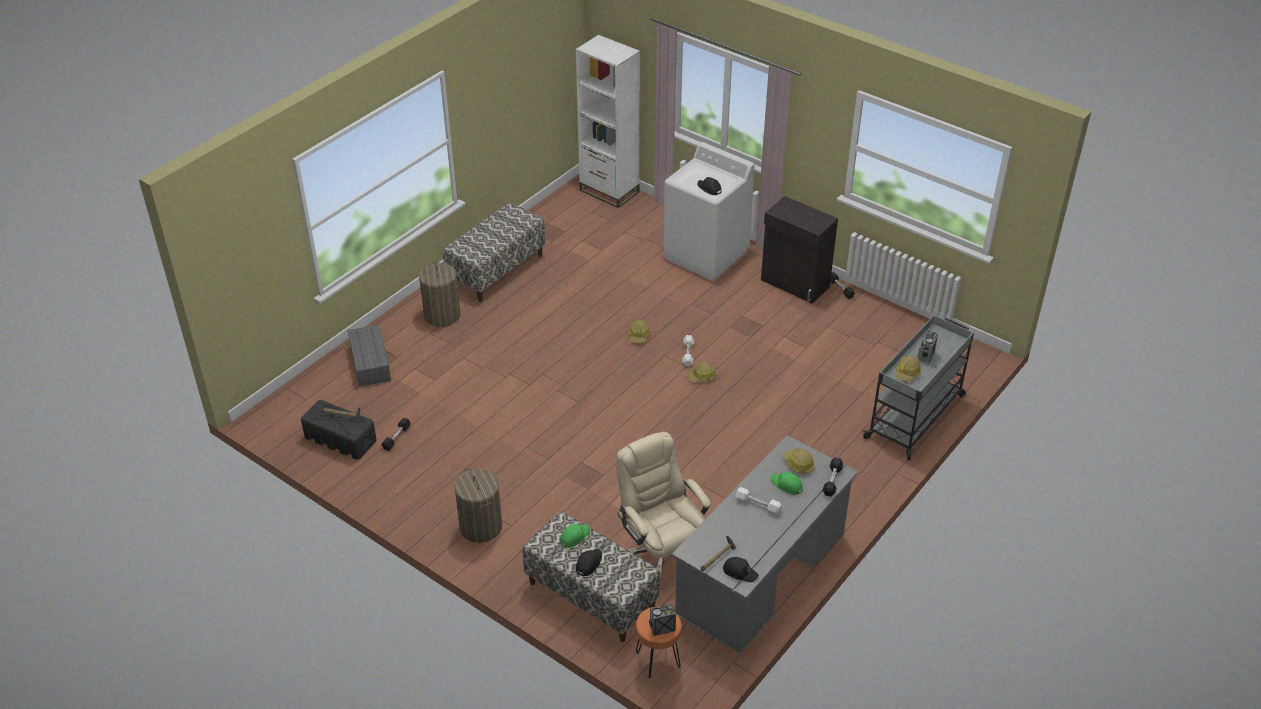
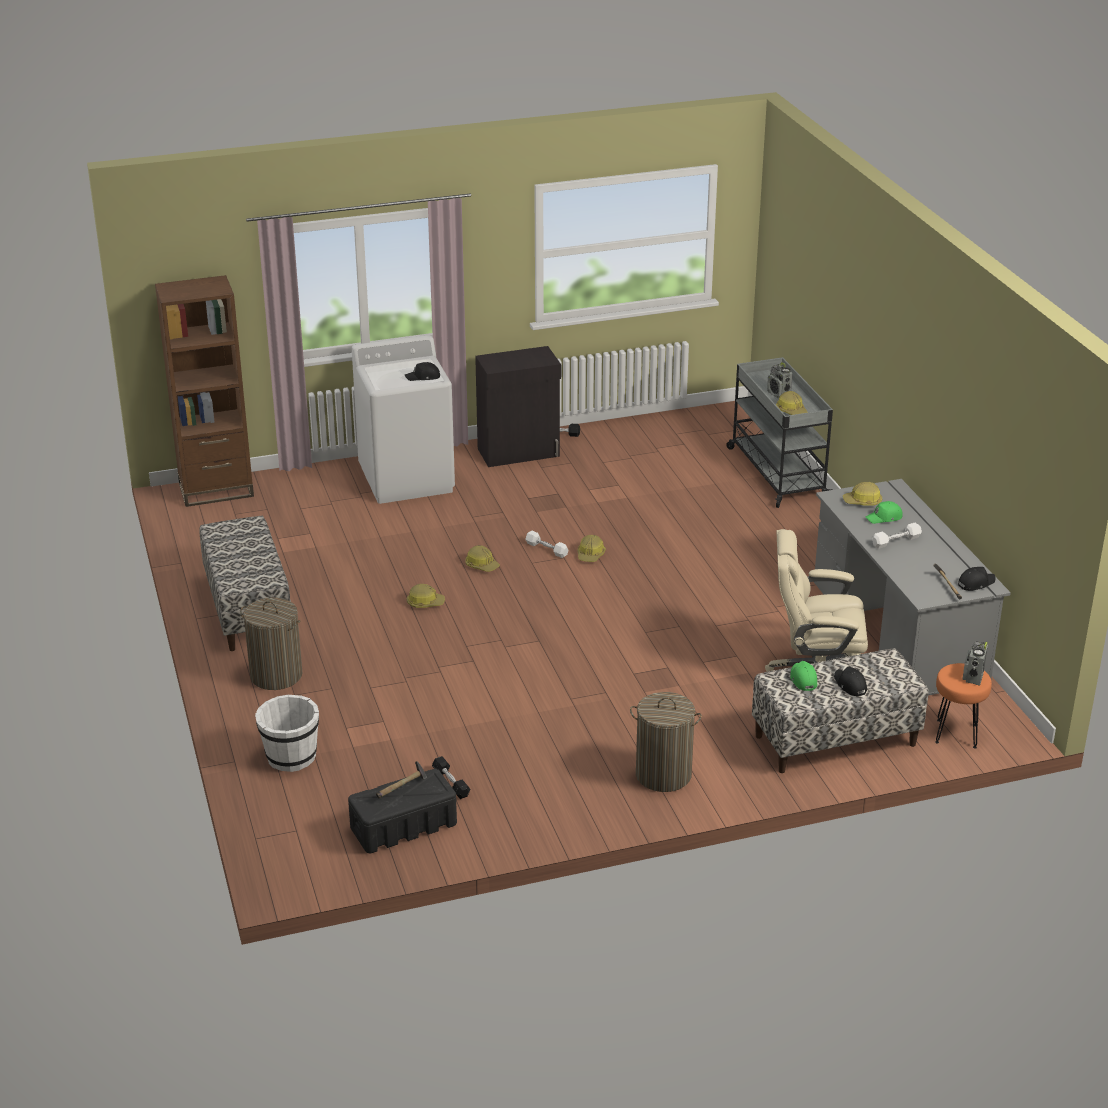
camera: 55 degrees left, 10 degrees down
(369, 362) = (291, 757): grey storage box -> white bucket
(572, 333) = (425, 603): none -> hard hat
(609, 191) = (216, 490): white bookcase -> brown bookcase
(832, 481) = (901, 494): black dumbbell -> none

